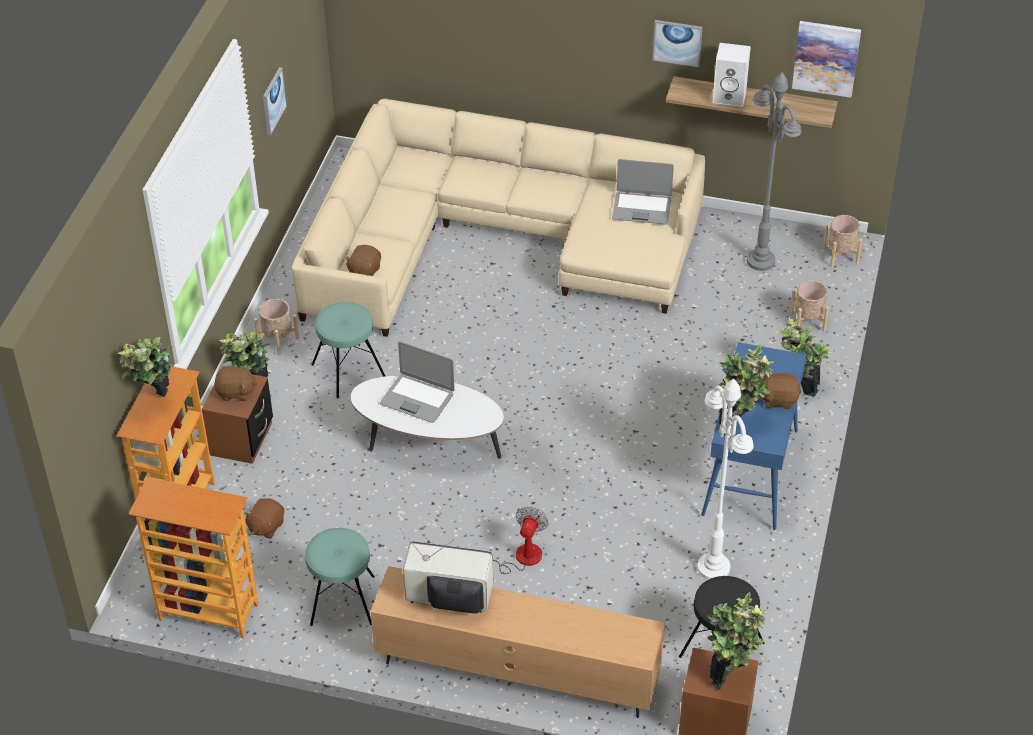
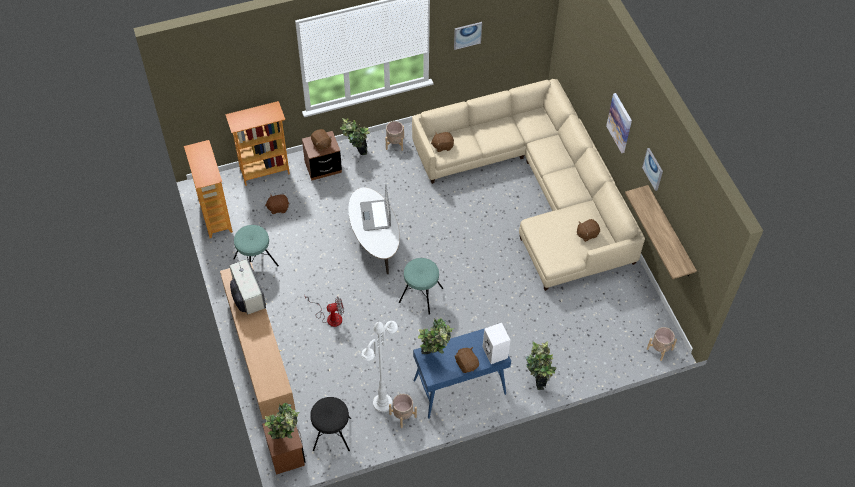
camera: 55 degrees right, 10 degrees up
(155, 403) = (254, 115): potted plant -> none
(348, 371) = (397, 181): turquoise stool -> turquoise stool (421, 295)
(641, 208) = (587, 234): laptop -> brown plush toy
(730, 96) = (654, 218): white speaker -> white speaker (495, 353)
(760, 261) = (622, 313): grey floor lamp -> none
(808, 321) = (593, 359): beige planter -> beige planter (403, 415)
(826, 58) = (698, 242): picture -> picture (620, 123)

